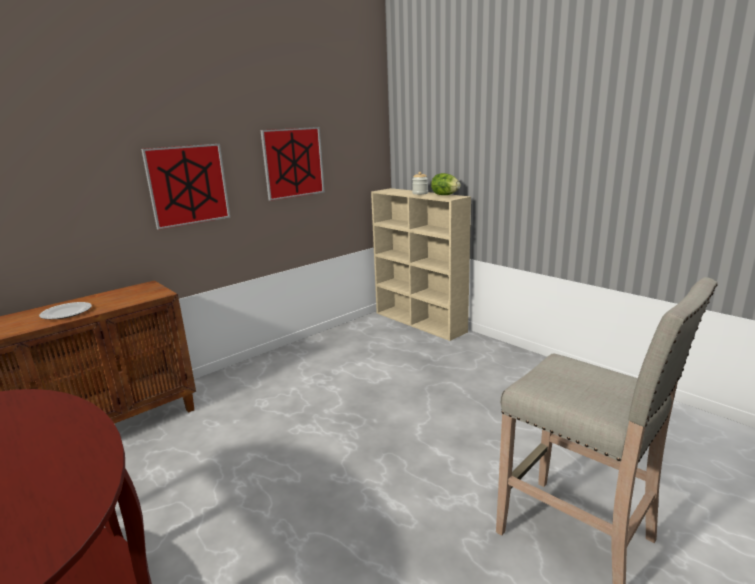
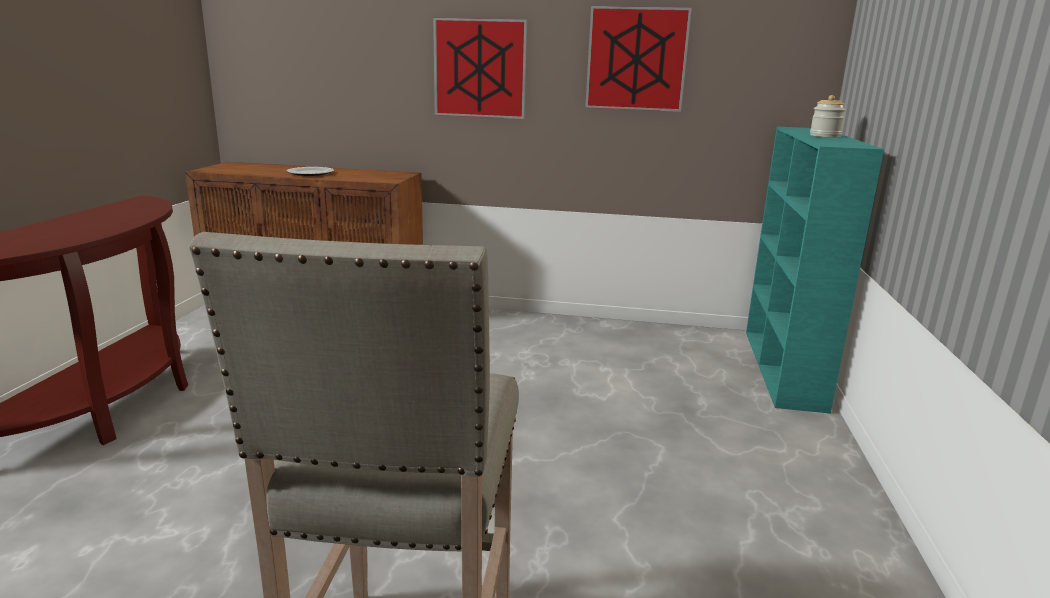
camera: 50 degrees right, 0 degrees up
(420, 322) = (783, 368): beige bookcase -> turquoise bookcase
(445, 195) = (850, 142): lettuce -> none

